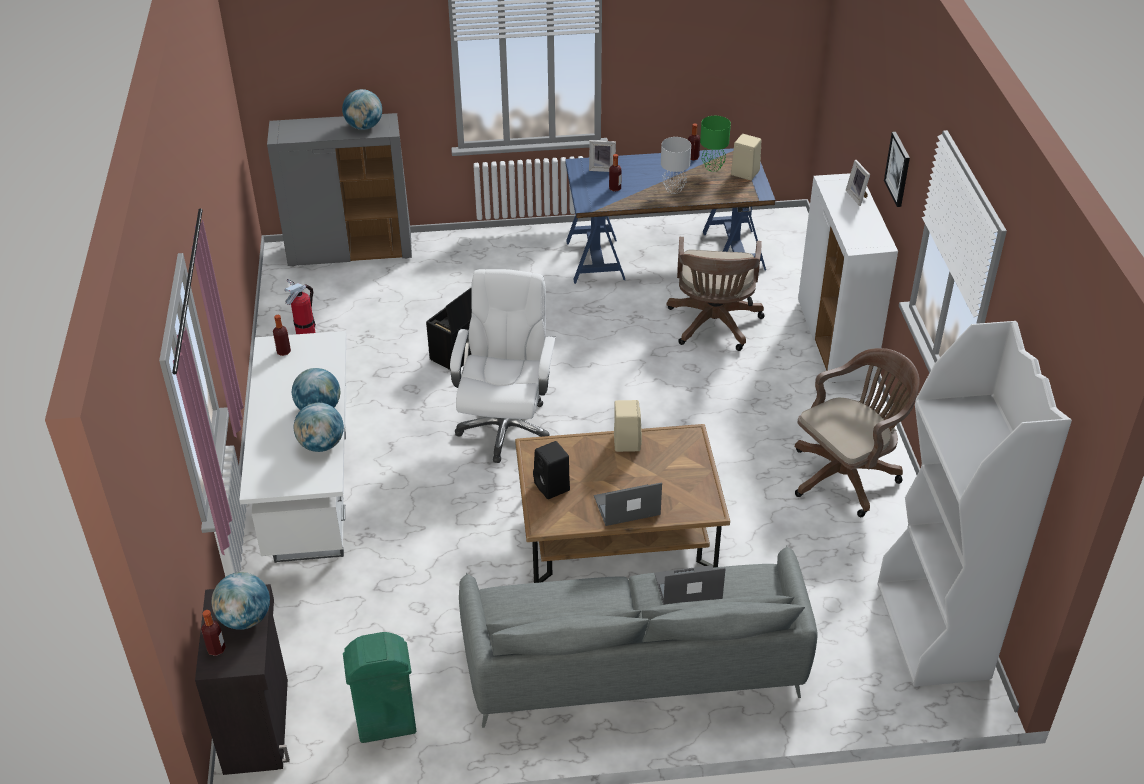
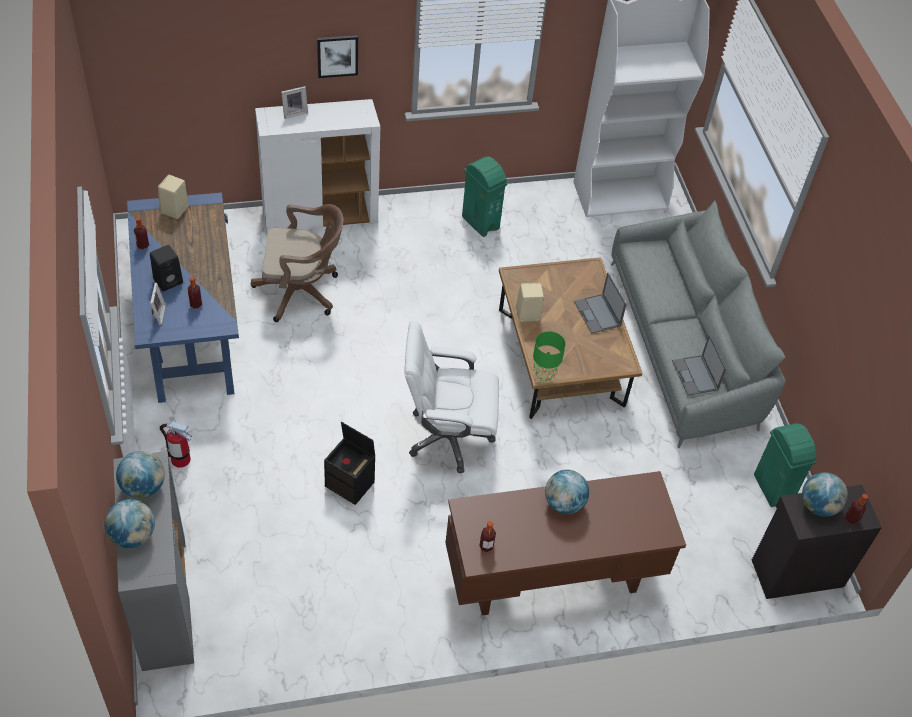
camera: 100 degrees left, 10 degrees up
(305, 333) = (315, 624): fire extinguisher -> fire extinguisher (180, 459)
(310, 495) = (552, 578): white desk -> brown desk
(321, 445) = (609, 494): globe -> globe (133, 536)
(553, 487) = (585, 359): black speaker -> black speaker (169, 280)
(673, 189) = (201, 261): grey table lamp -> none
(687, 587) = (659, 287): laptop -> laptop (695, 376)
(712, 167) = (162, 231): green table lamp -> green table lamp (543, 375)
(848, 475) = (480, 222): brown office chair -> green trash can

